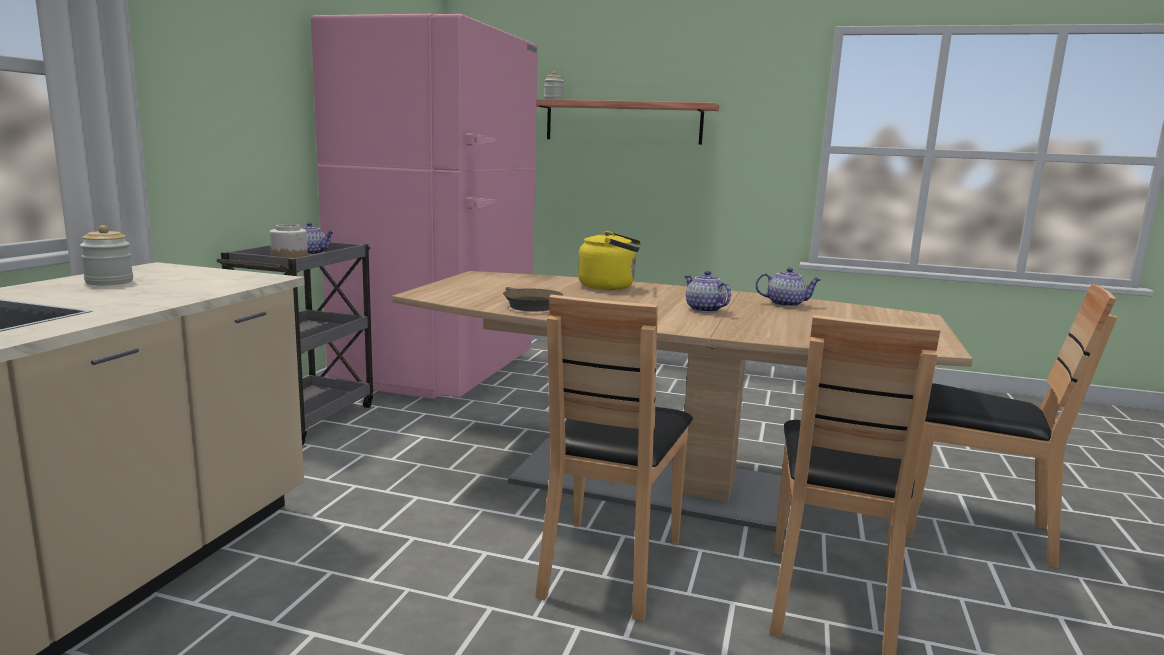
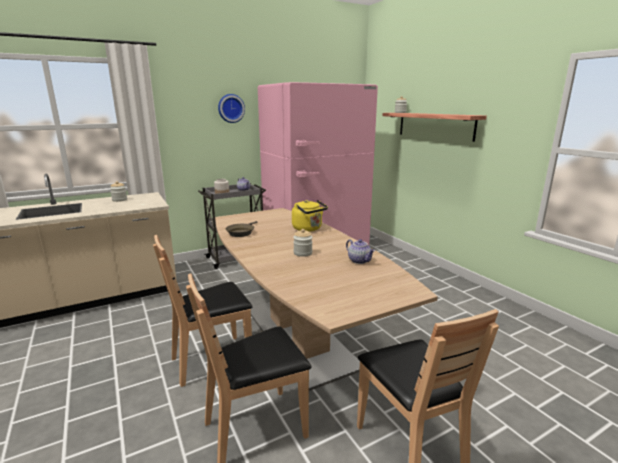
camera: 45 degrees right, 5 degrees up
(266, 59) = (231, 108): none -> wall clock
(703, 310) = (303, 253): teapot -> jar

